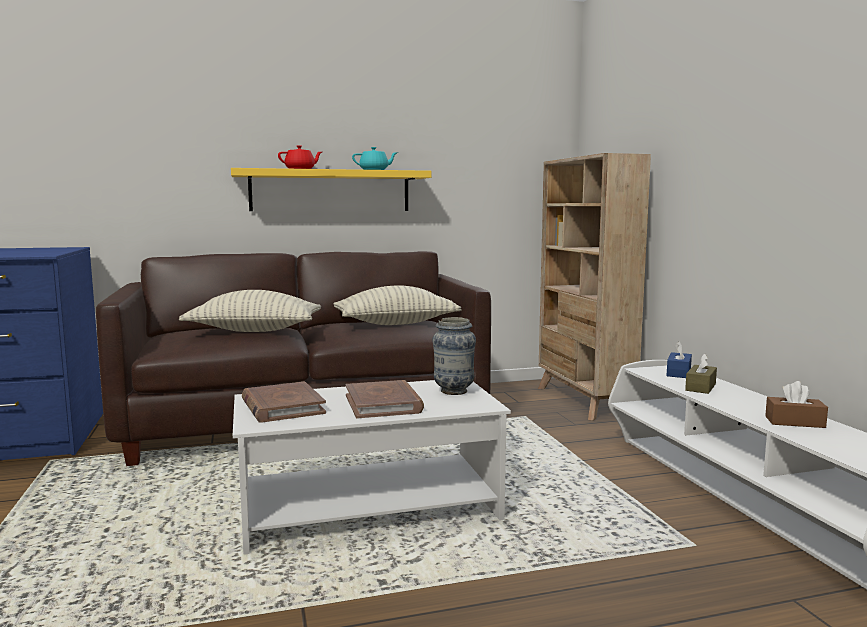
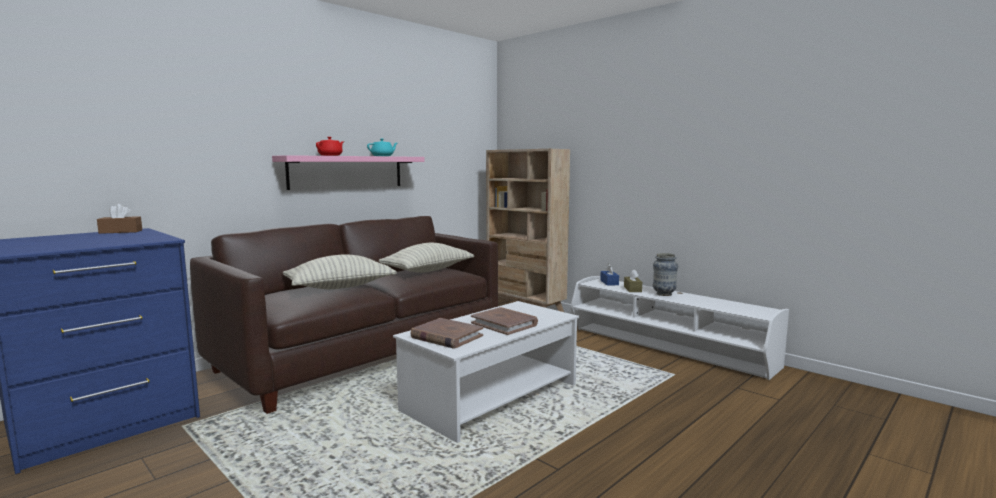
camera: 30 degrees left, 0 degrees up
(330, 191) = (347, 172): yellow shelf -> pink shelf
(453, 391) = (528, 310): vase -> vase (664, 294)
(794, 422) = (699, 300): brown tissue box -> brown tissue box (121, 231)

